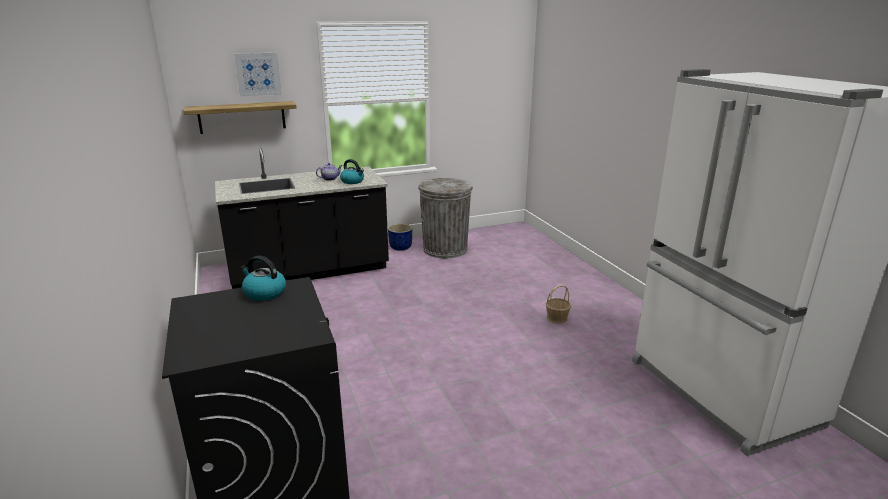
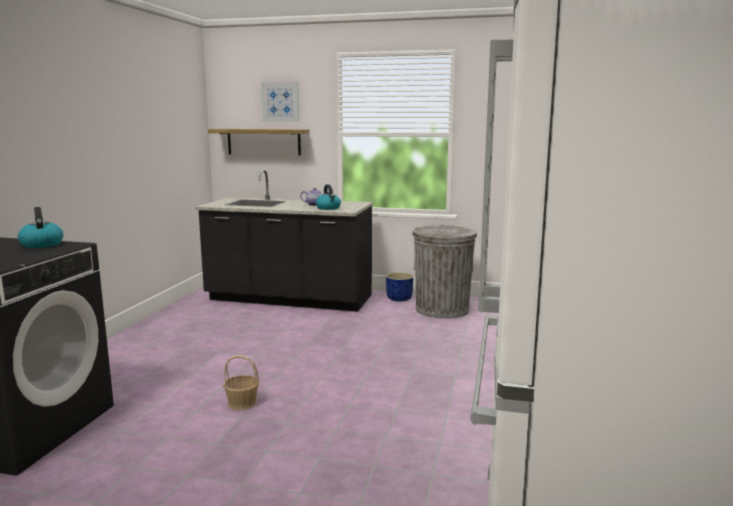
camera: 35 degrees right, 10 degrees down
(557, 318) = (464, 401): basket -> basket (242, 403)

